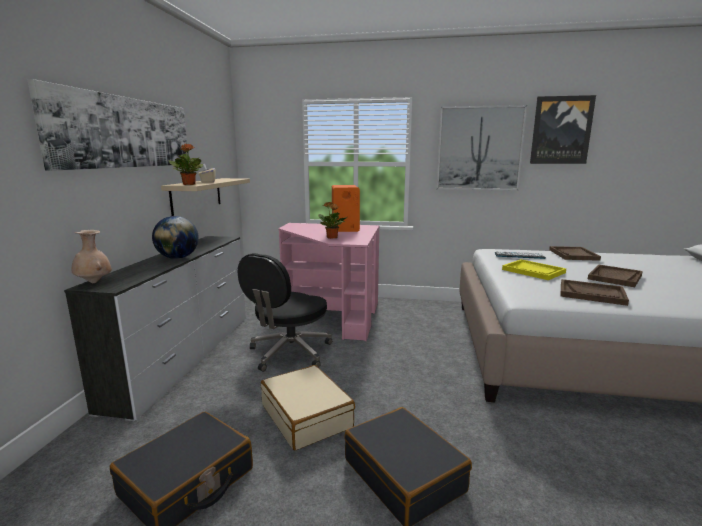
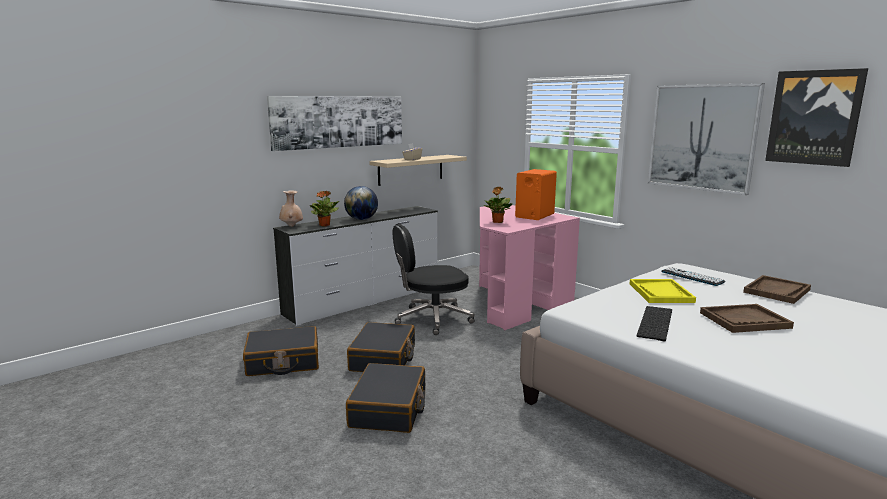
camera: 40 degrees right, 0 degrees up
(189, 184) = (388, 161): potted plant -> potted plant (325, 225)
(307, 416) = (383, 358): beige suitcase -> black suitcase
(592, 294) = (657, 323): brown tray -> keyboard

